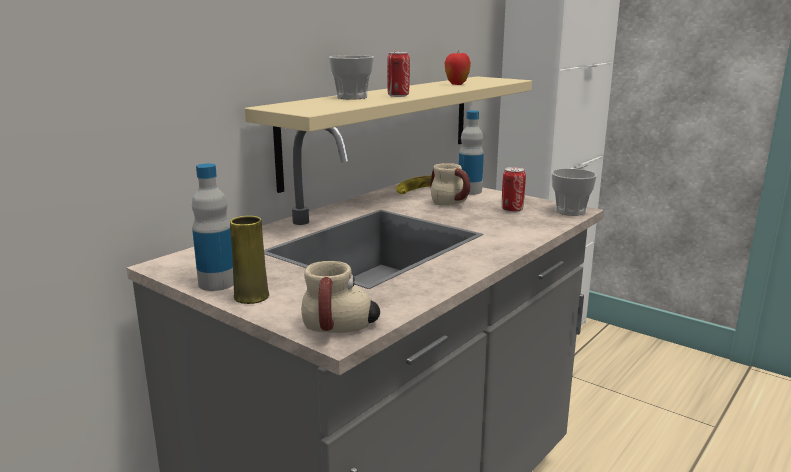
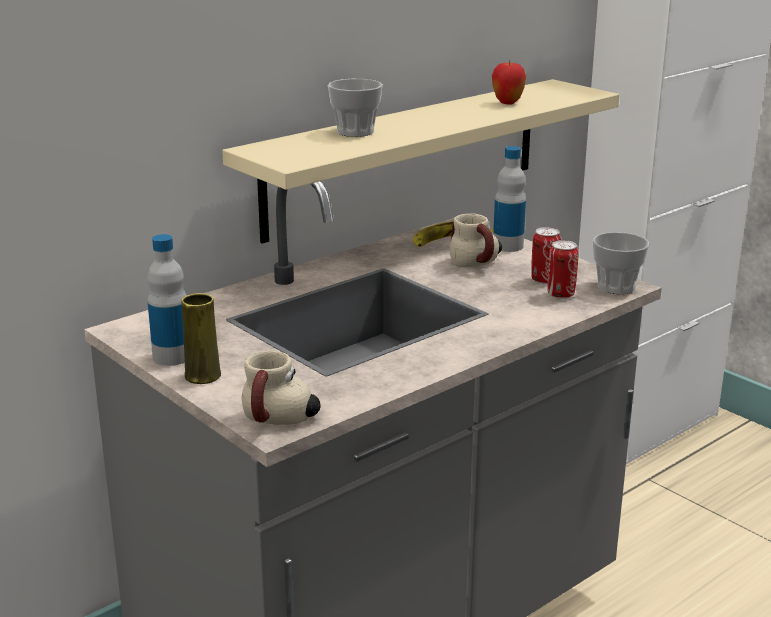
camera: 10 degrees right, 5 degrees up
(398, 96) = (413, 130): can -> can (560, 294)

